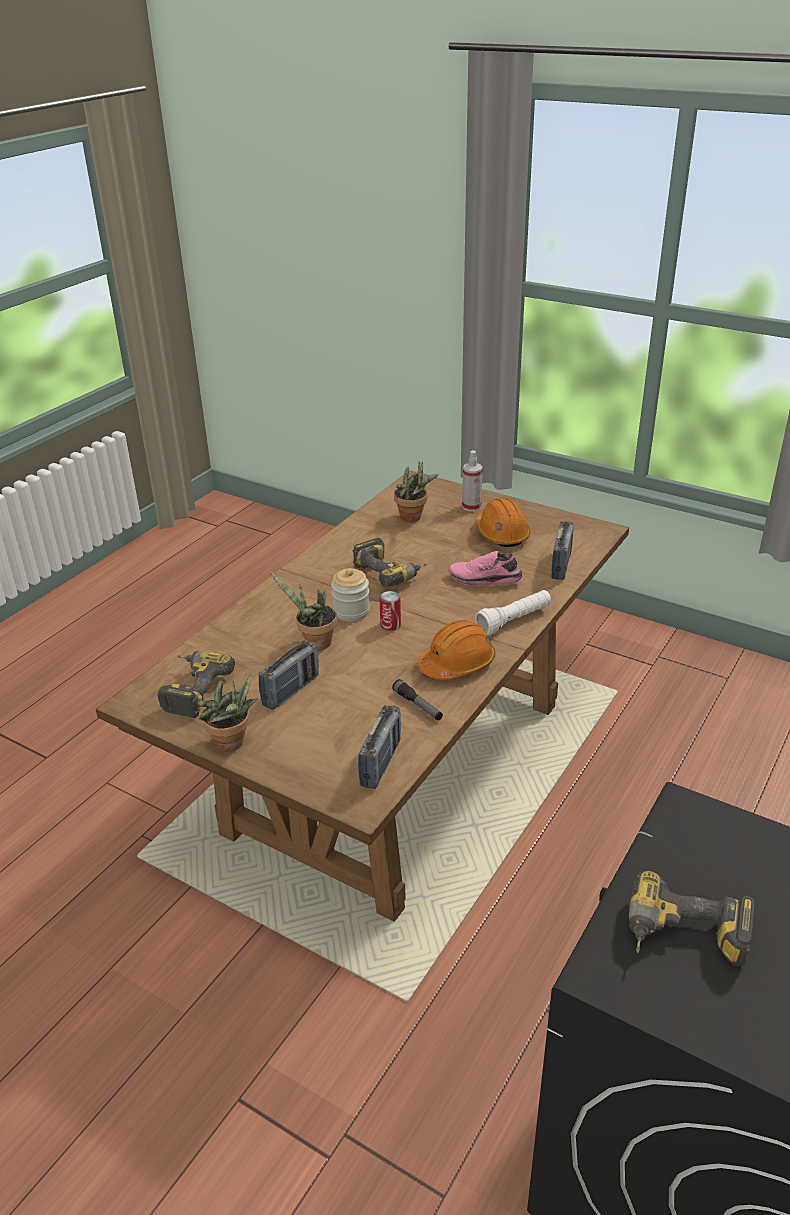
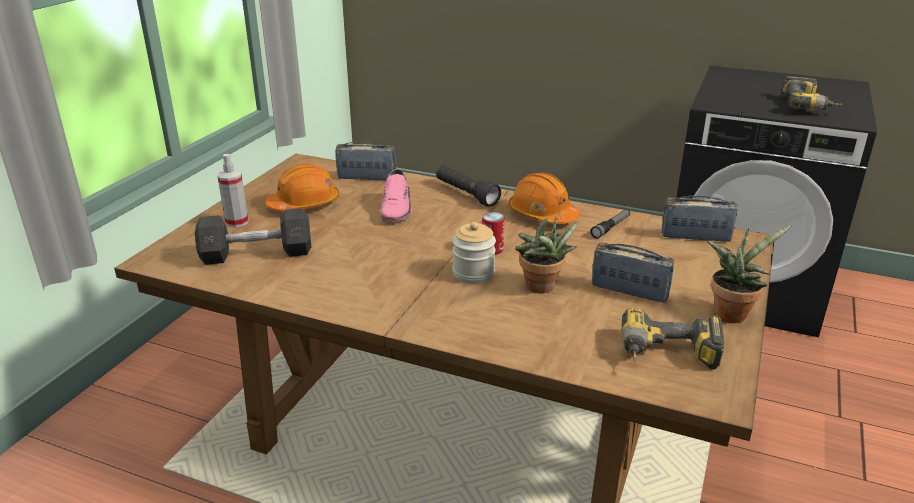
camera: 100 degrees left, 5 degrees down
(391, 573) = (388, 257): power drill -> none
(414, 517) = (257, 254): potted plant -> grey dumbbell
(514, 621) = (466, 194): white flashlight -> black flashlight

